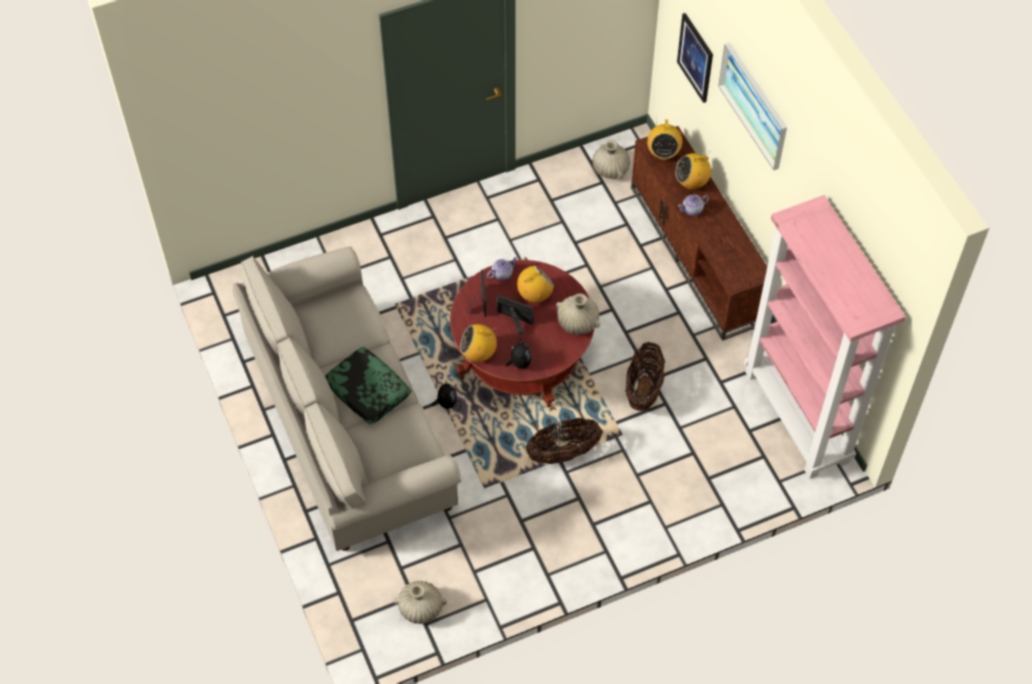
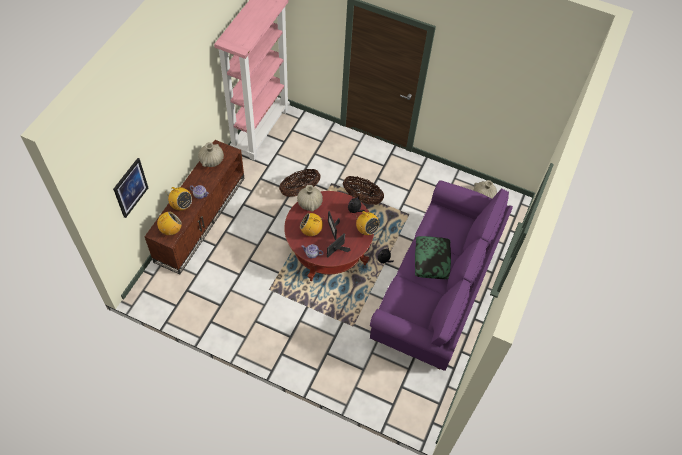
camera: 135 degrees left, 0 degrees up
(350, 425) = (435, 290): beige sofa -> purple sofa
(610, 169) = (174, 292): beige vase -> beige vase (212, 161)
(754, 105) = (167, 112): picture -> none

